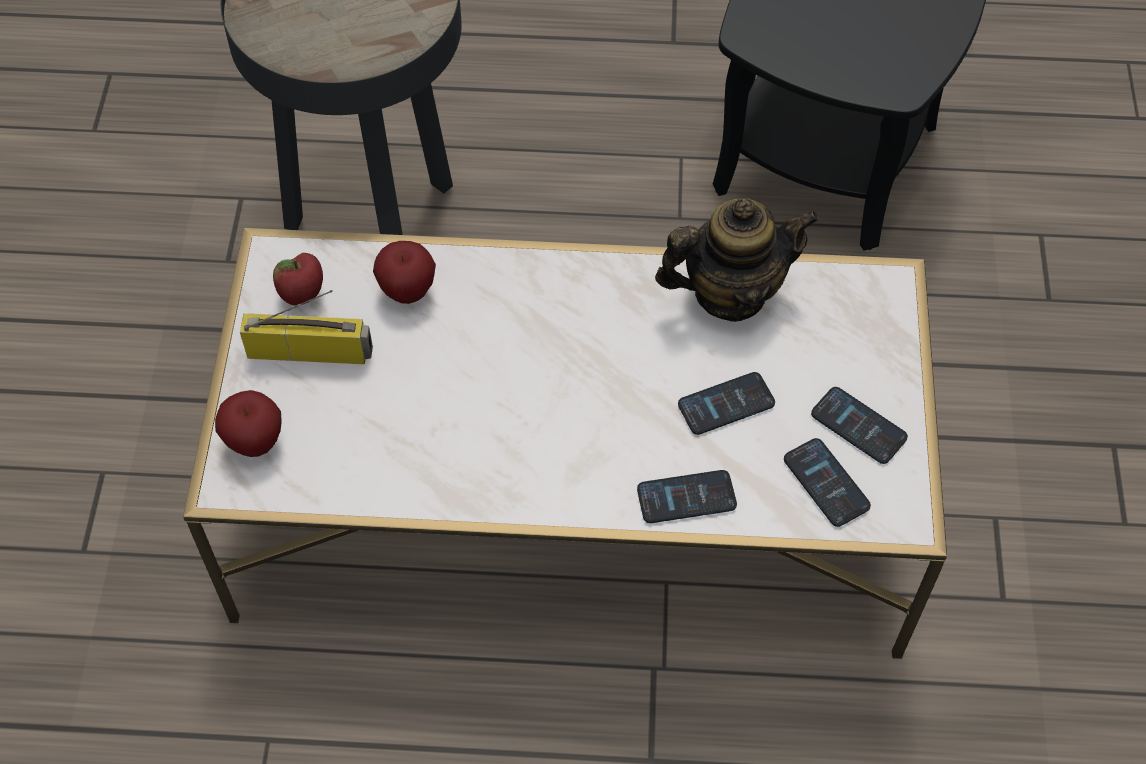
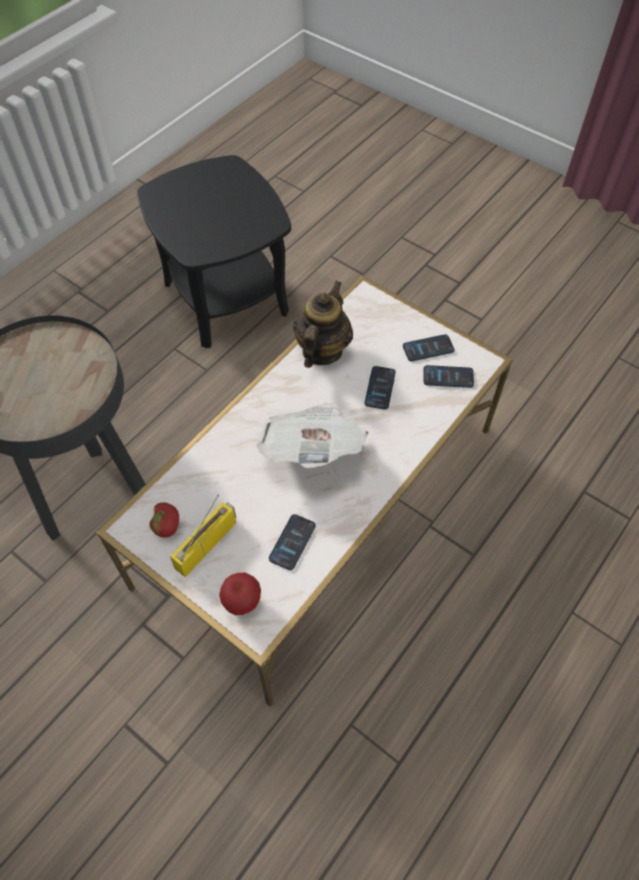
camera: 55 degrees left, 0 degrees up
(407, 291) = (207, 478): apple -> none
(550, 383) = (313, 449): none -> newspaper
(686, 497) = (417, 432): phone -> phone (292, 542)

